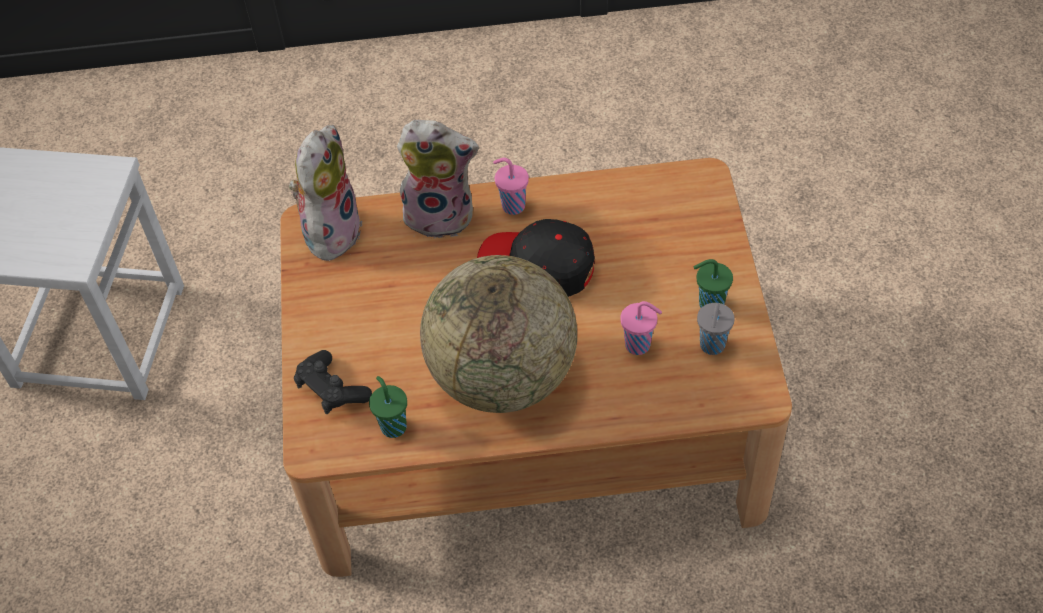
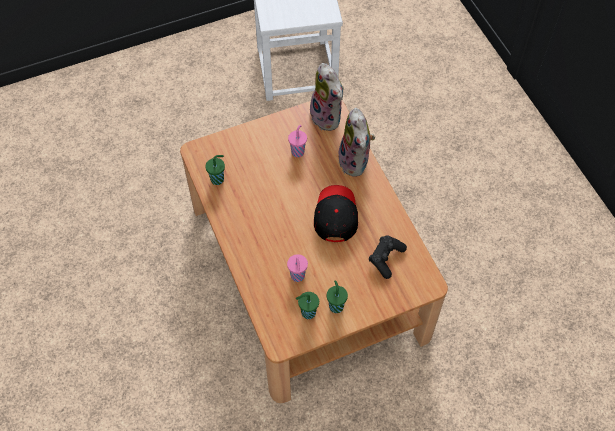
camera: 70 degrees right, 5 degrees up
(330, 230) = (328, 117): plush toy -> plush toy turned 60 degrees clockwise
(332, 390) = (231, 148): black game controller -> black game controller (386, 259)
(503, 376) = (260, 218): globe -> none
(512, 205) = (373, 193): pink cup -> pink cup (298, 151)
(712, 346) = (307, 313): grey cup -> green cup

